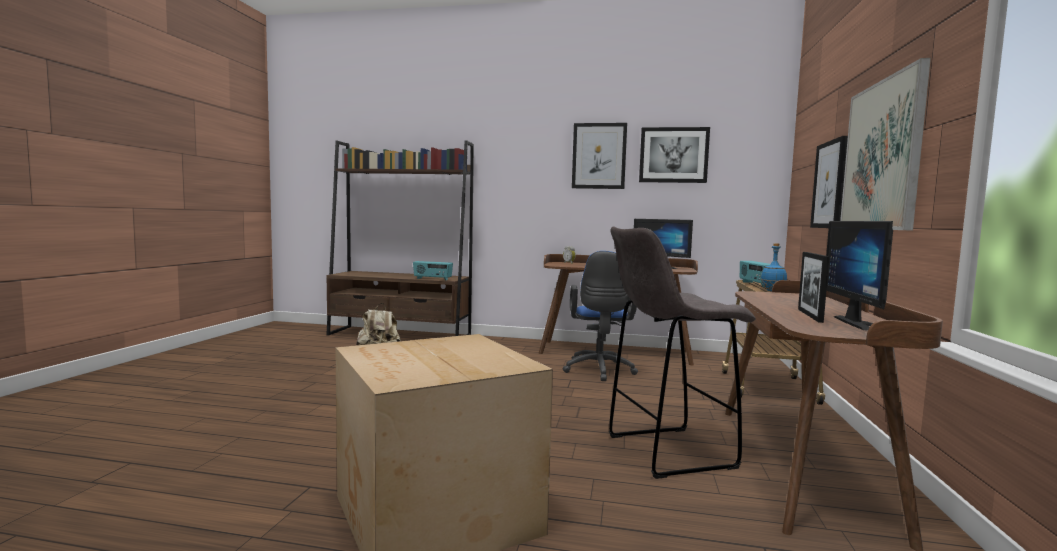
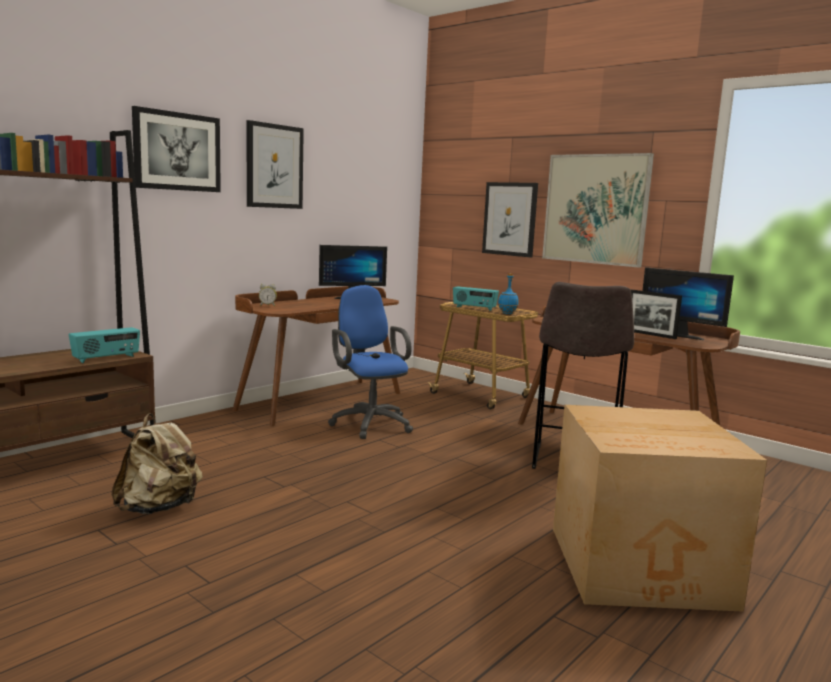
camera: 60 degrees left, 5 degrees up
(599, 371) = (369, 423): blue office chair -> blue office chair turned 150 degrees counterclockwise
(673, 155) = (341, 171): picture -> picture (177, 151)

